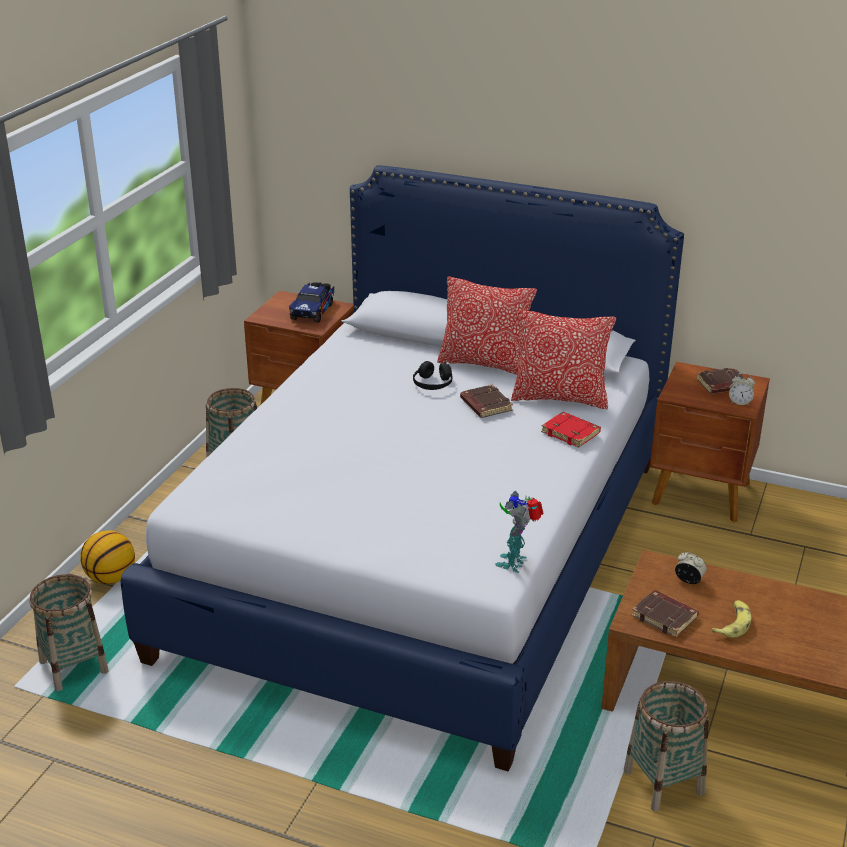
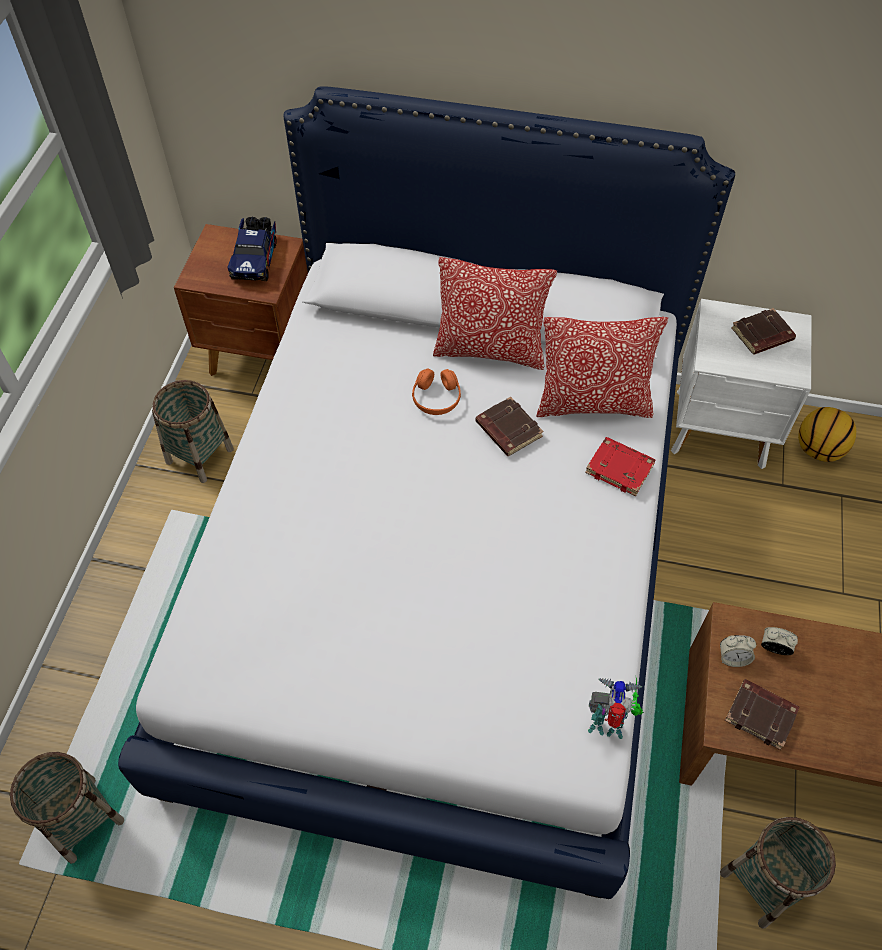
camera: 10 degrees left, 25 degrees up
(111, 578) = (94, 665): basketball -> basketball (818, 449)
(432, 384) = (436, 398): black headphones -> orange headphones
(515, 562) = (607, 726): toy robot -> toy robot turned 90 degrees clockwise
(702, 495) = (721, 430): brown nightstand -> white nightstand
(732, 623) = (836, 714): banana -> none
(740, 402) = (788, 364): alarm clock -> alarm clock (732, 658)

